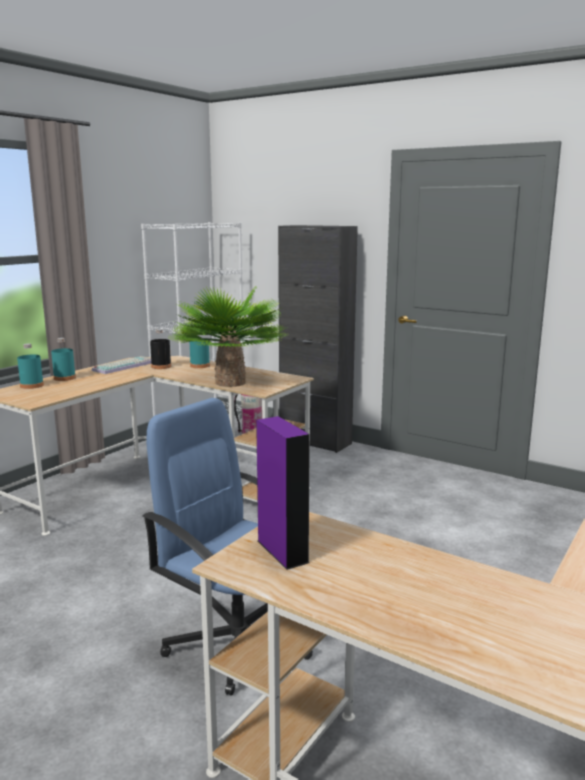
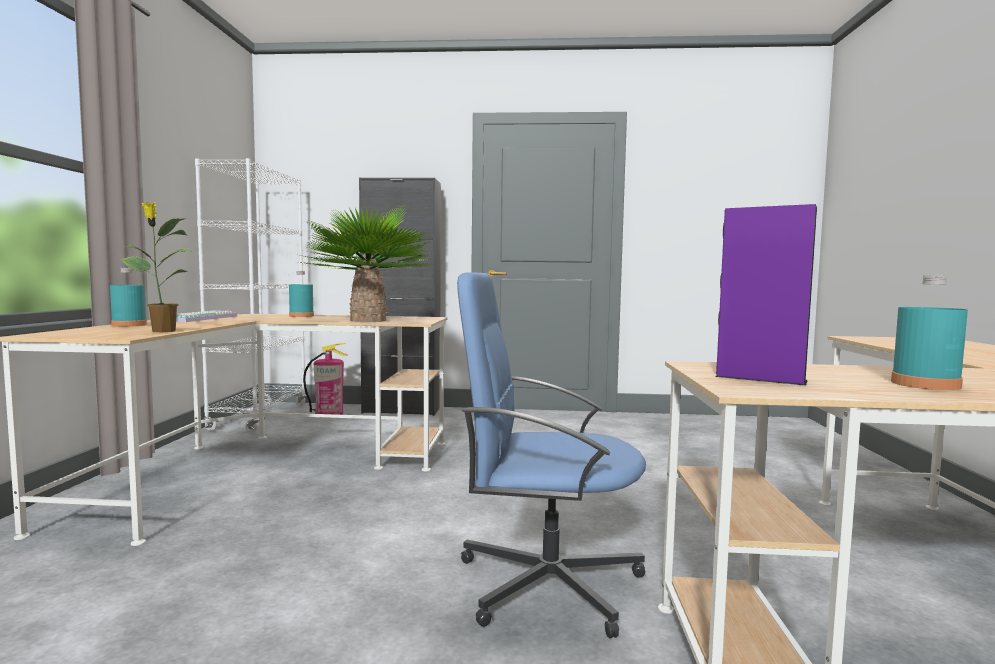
camera: 30 degrees left, 10 degrees down
(32, 385) = (86, 330): turquoise bottle -> turquoise bottle (925, 384)
(66, 393) = (162, 331): none -> potted plant
(161, 366) = (253, 317): black bottle -> none

